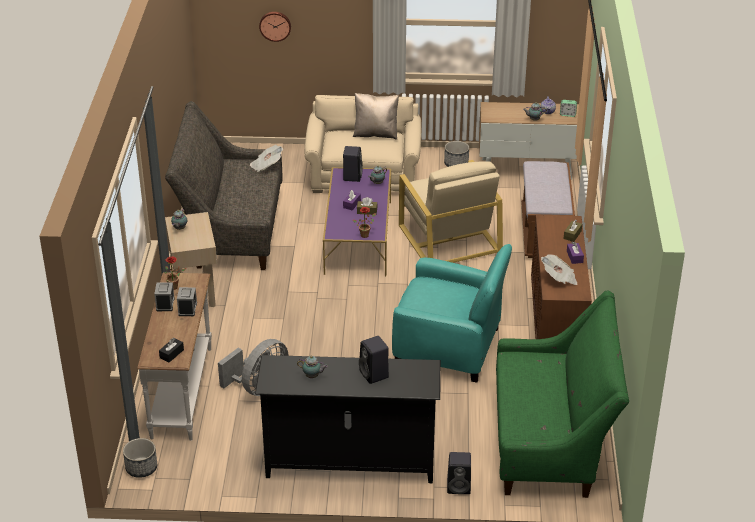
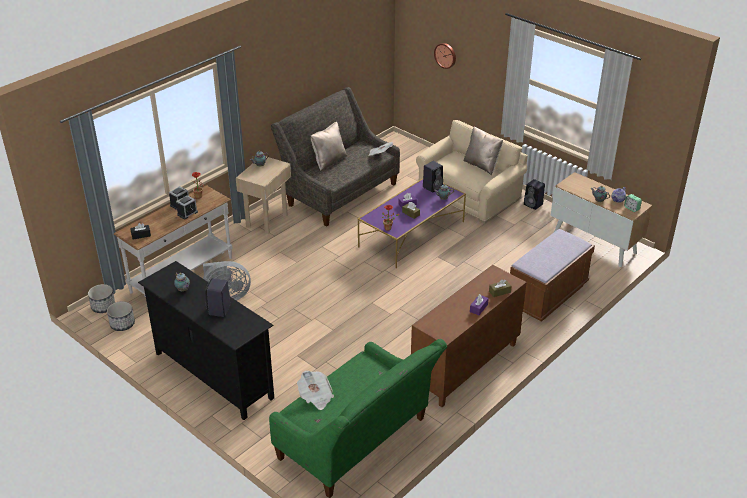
camera: 40 degrees right, 0 degrees up
(223, 195) = (328, 161): none -> beige pillow
(449, 238) = (472, 264): beige armchair -> none
(449, 347) = (374, 337): turquoise armchair -> none
(456, 164) = (544, 217): planter -> planter (122, 324)
(459, 486) = (257, 433): black speaker -> black speaker (533, 204)
(559, 278) = (445, 317): newspaper -> newspaper (316, 397)

